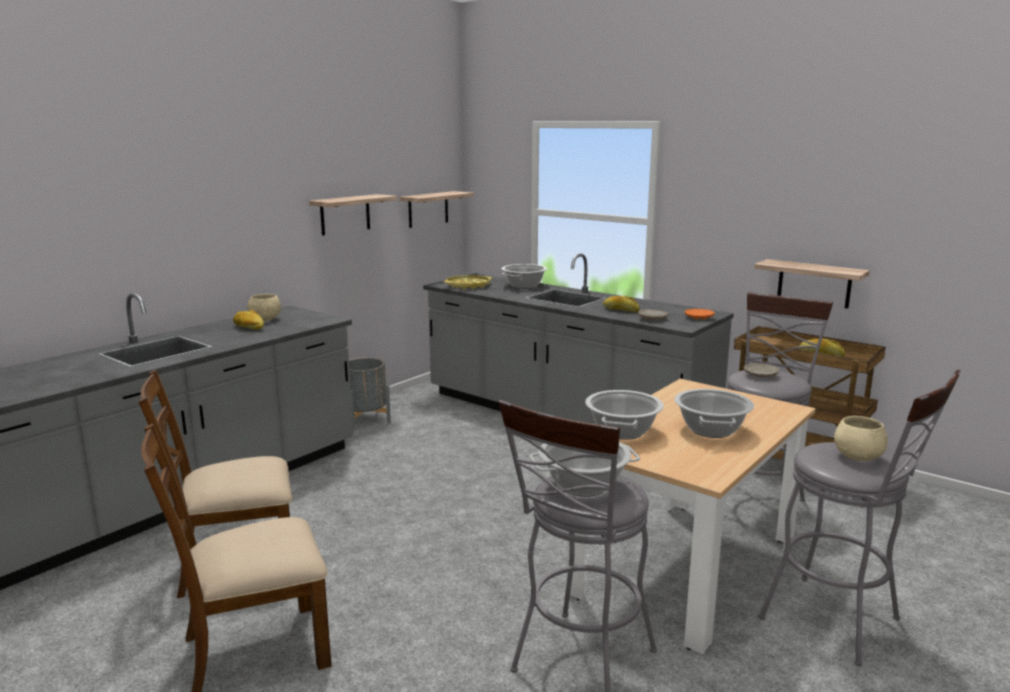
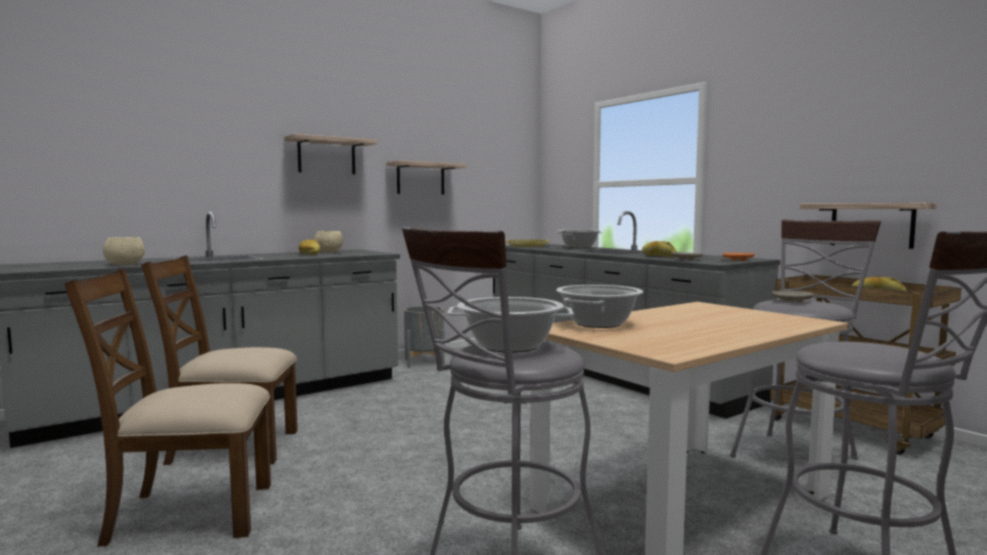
camera: 15 degrees right, 10 degrees down
(428, 209) = (502, 185): shelf -> shelf (326, 156)
(711, 430) = (703, 328): cooking pot -> none
(858, 457) = (882, 350): beige bowl -> beige bowl (125, 264)

